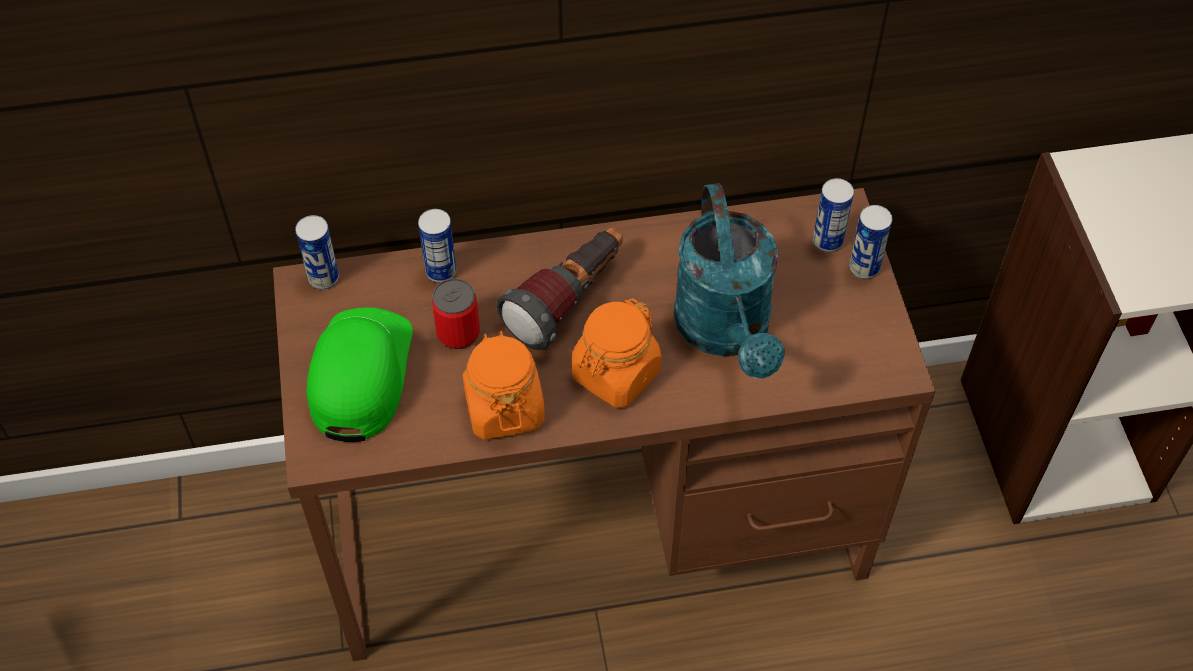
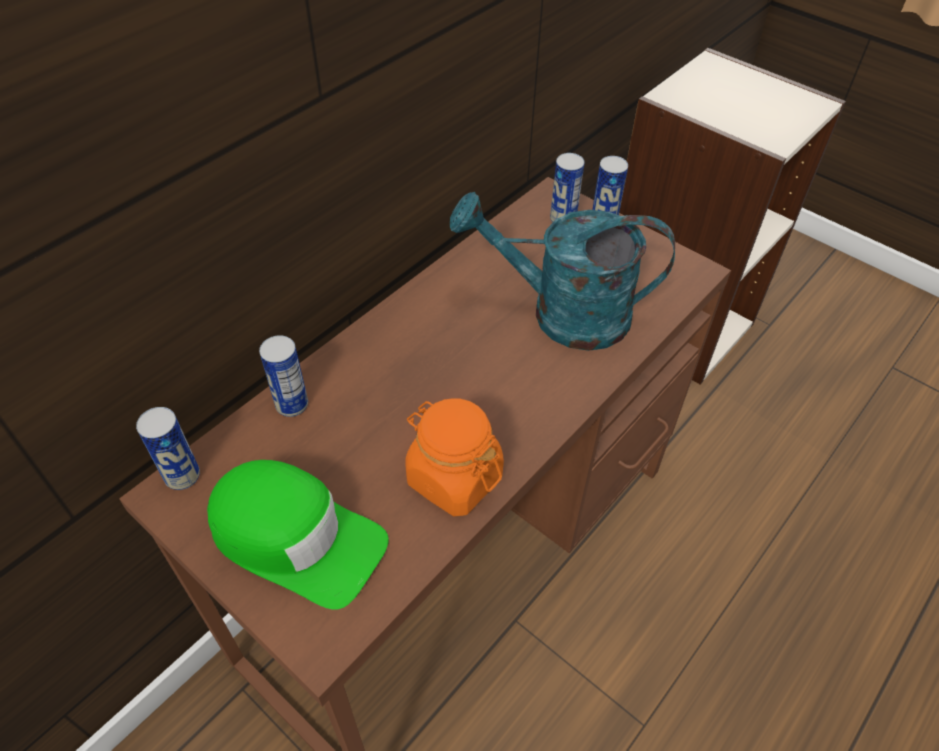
camera: 40 degrees left, 5 degrees down
(360, 375) = (296, 537): green cap -> green cap turned 150 degrees clockwise
(458, 333) = (355, 444): can -> none
(568, 301) = (423, 363): flashlight -> none
(615, 374) = (515, 394): orange jar -> none
(727, 332) = (562, 314): turquoise watering can -> turquoise watering can turned 150 degrees clockwise

